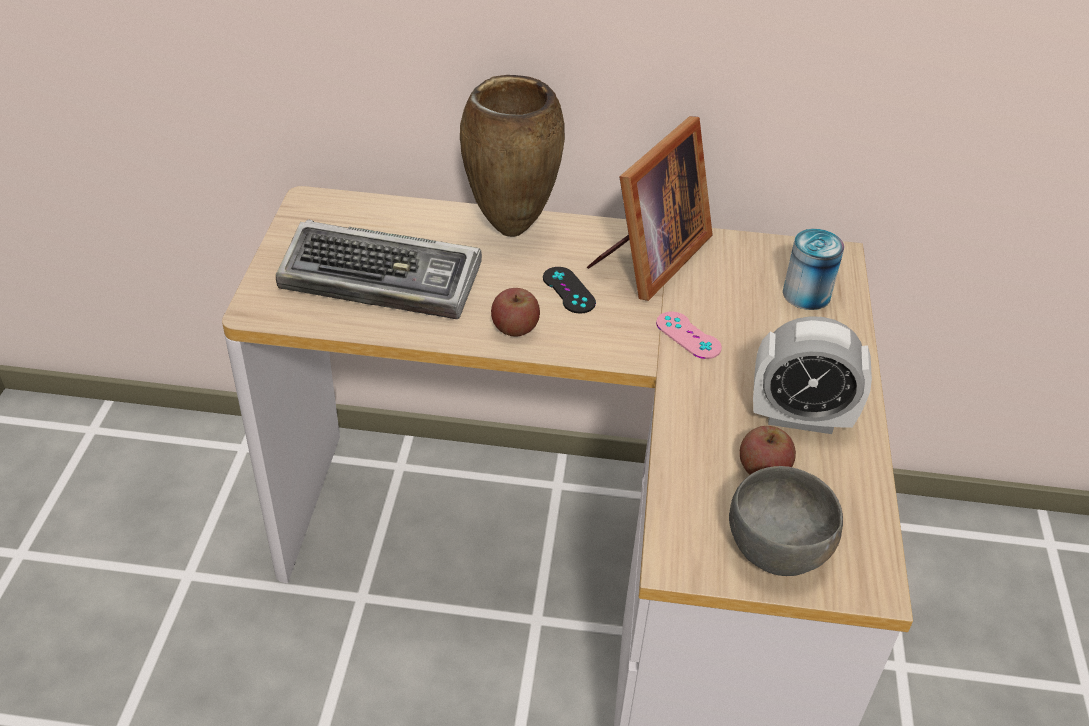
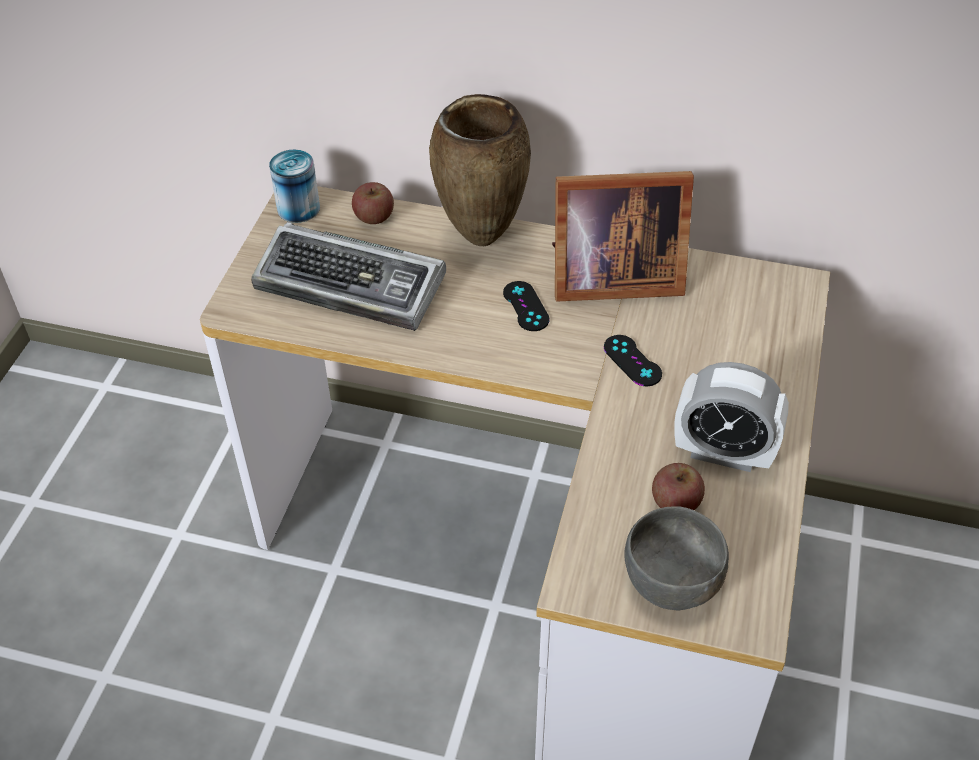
camera: 10 degrees right, 5 degrees up
(515, 328) = (467, 342): apple -> apple (374, 217)
(649, 259) = (610, 278): picture frame -> picture frame turned 45 degrees clockwise
(688, 335) = (632, 361): pink game controller -> black game controller
(806, 294) = (759, 324): can -> can (298, 208)

